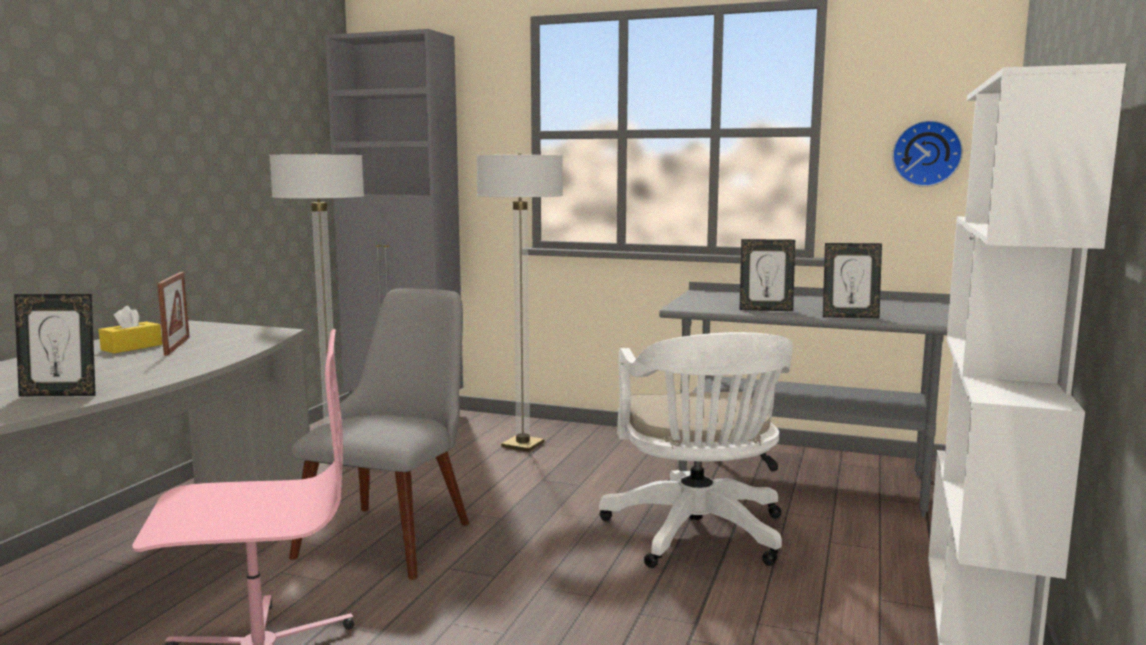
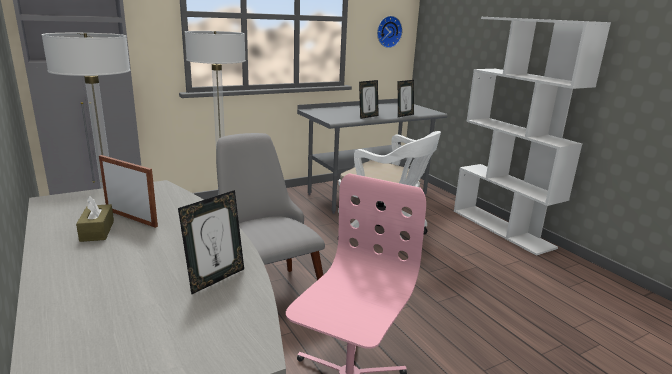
camera: 50 degrees left, 10 degrees up
(131, 347) = (97, 231): yellow tissue box -> brown tissue box

